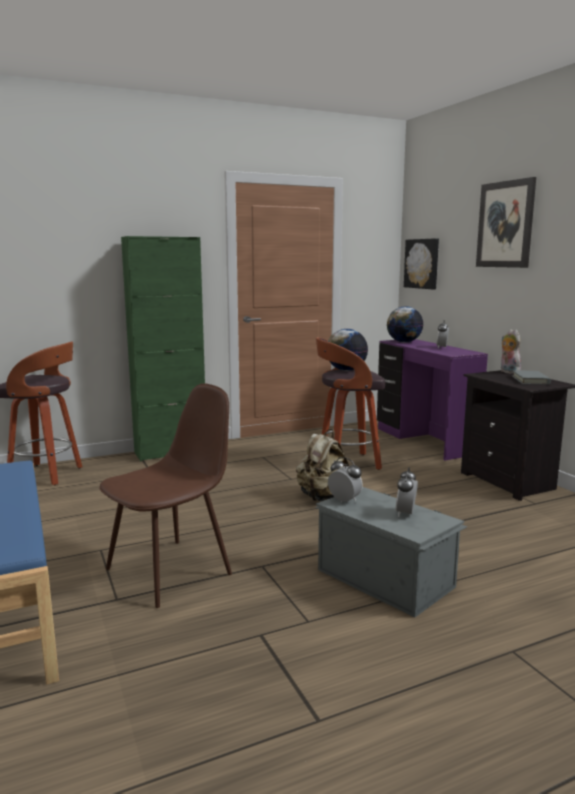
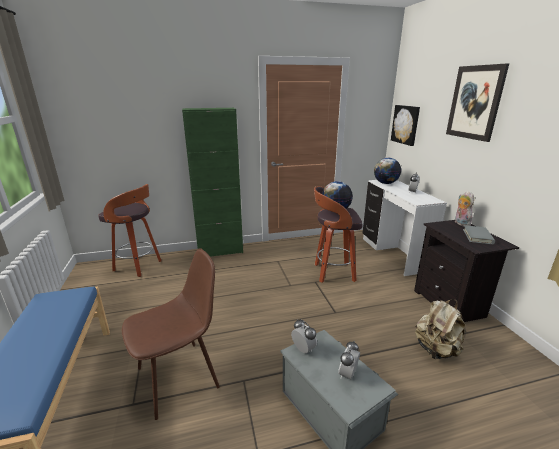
camera: 10 degrees right, 10 degrees up
(322, 497) = (307, 307): beige backpack -> beige backpack (436, 350)
(423, 441) = (393, 254): purple desk -> white desk

